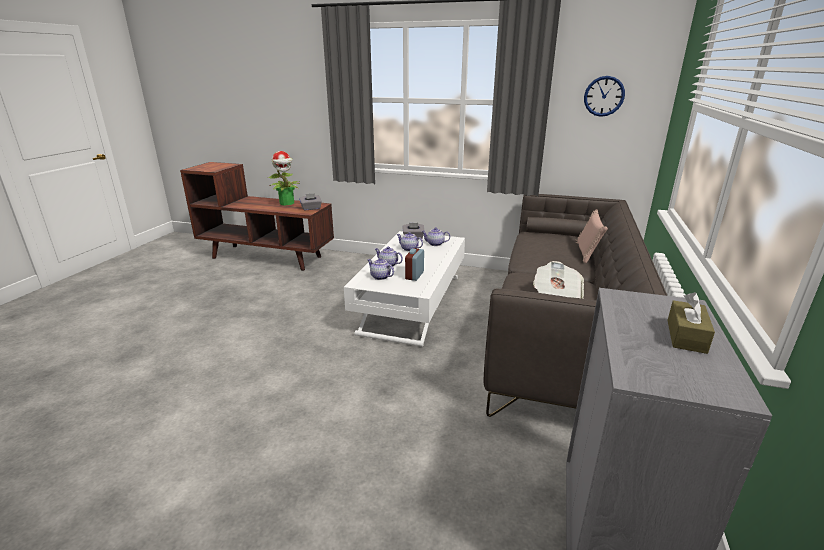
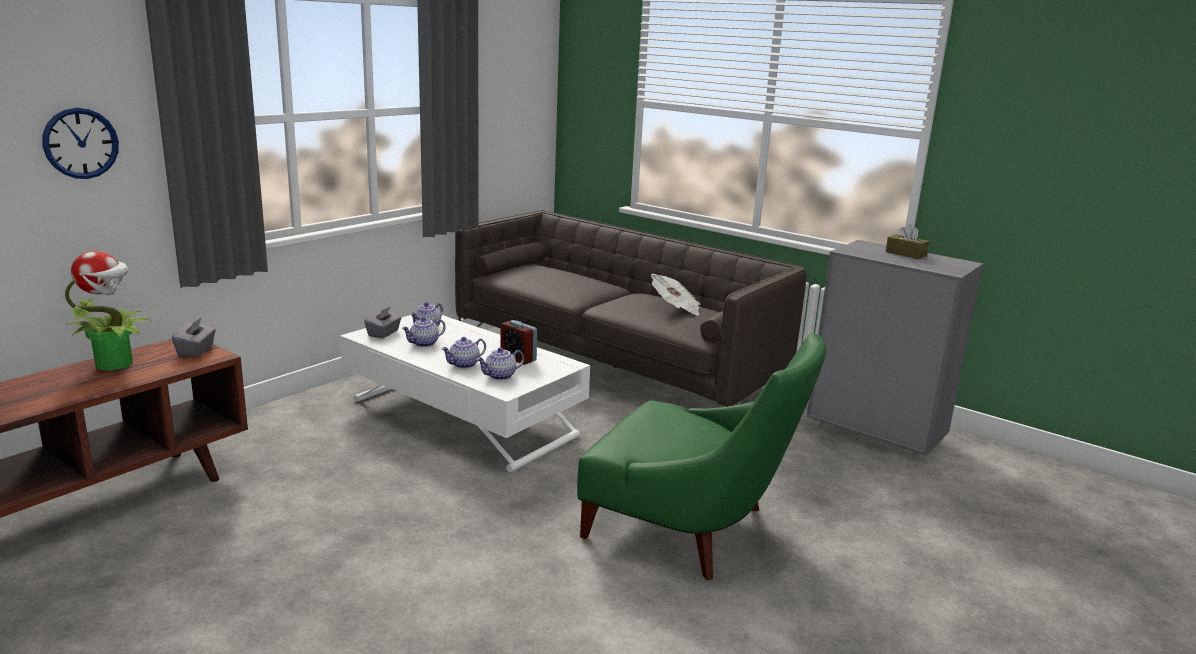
camera: 70 degrees left, 5 degrees down
(317, 425) = (691, 529): none -> green armchair
(587, 253) = (580, 272): beige pillow -> none
(604, 96) = (509, 94): wall clock -> wall clock (81, 143)

